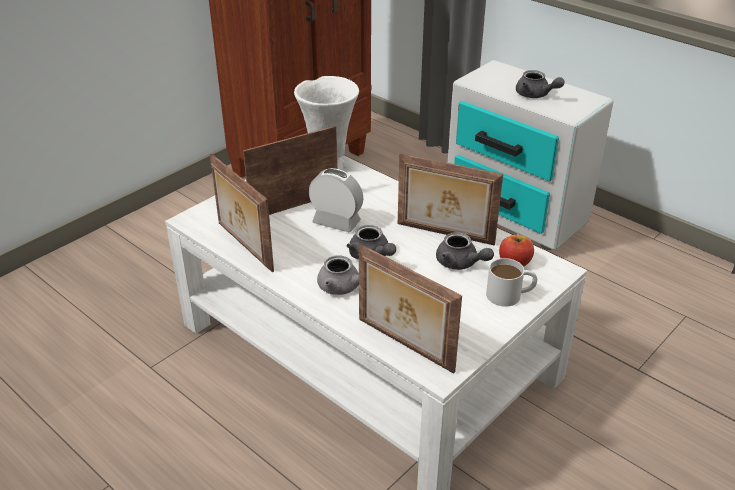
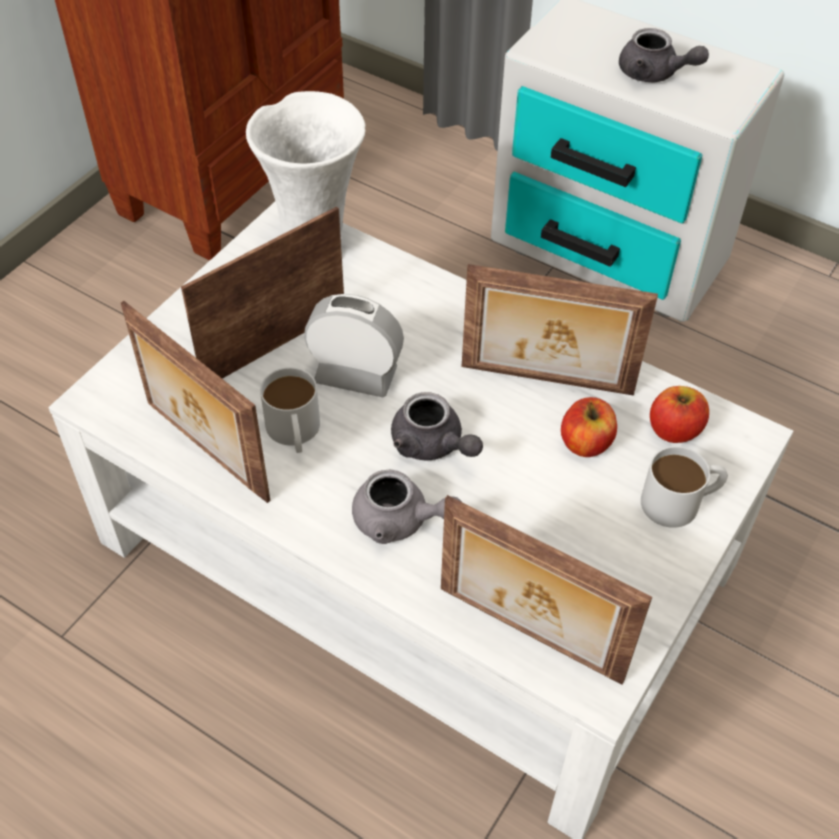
camera: 10 degrees left, 15 degrees up
(295, 243) = (294, 433): none -> white mug
(460, 263) = (586, 443): grey teapot -> apple

